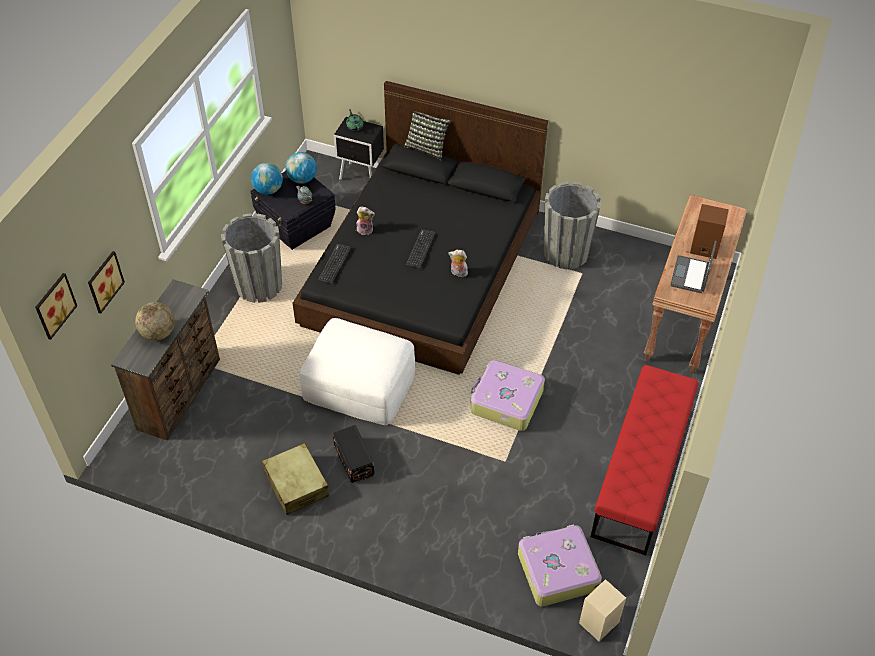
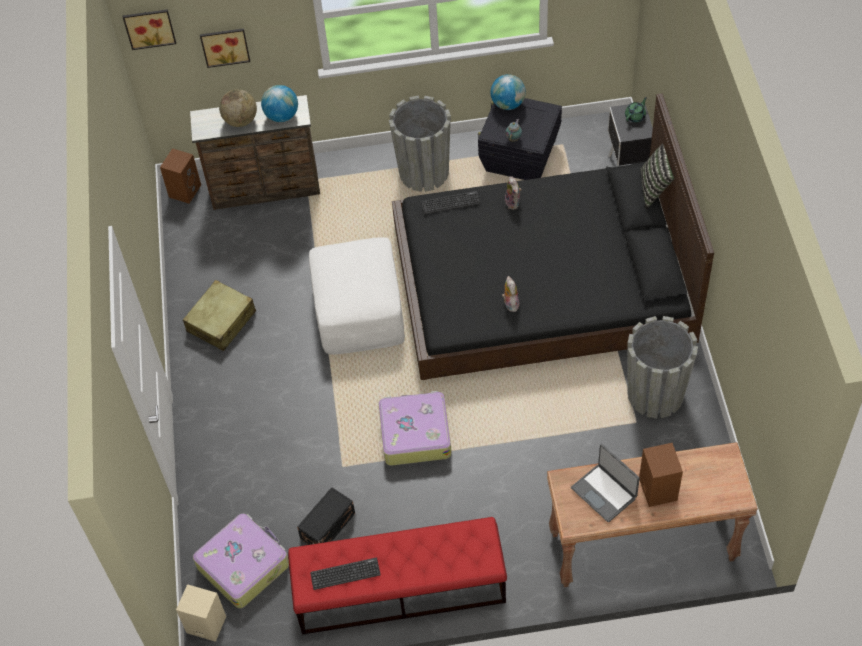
camera: 65 degrees right, 5 degrees up
(125, 453) = (184, 190): none -> brown speaker
(302, 179) = (542, 120): globe -> globe (282, 116)
(354, 460) = (272, 349): black storage box -> black storage box (329, 526)
(420, 248) = (520, 257): keyboard -> keyboard (345, 574)
(691, 275) = (604, 492): laptop -> laptop turned 120 degrees counterclockwise

